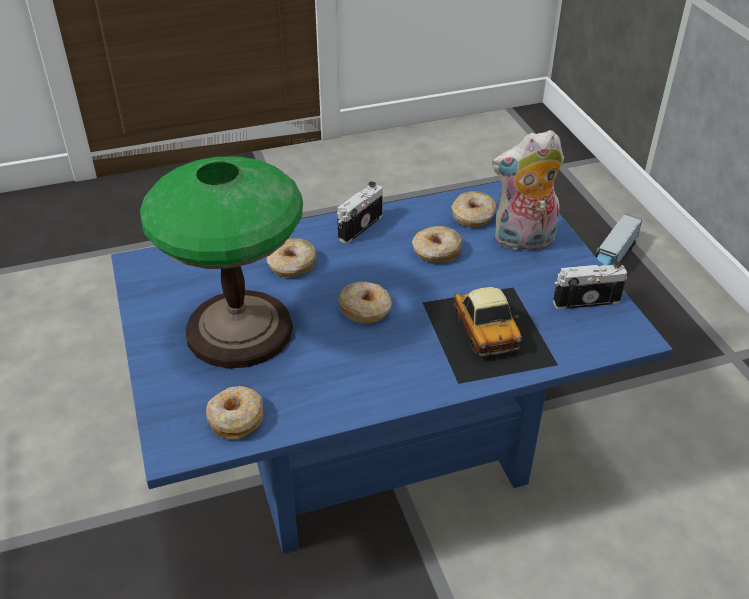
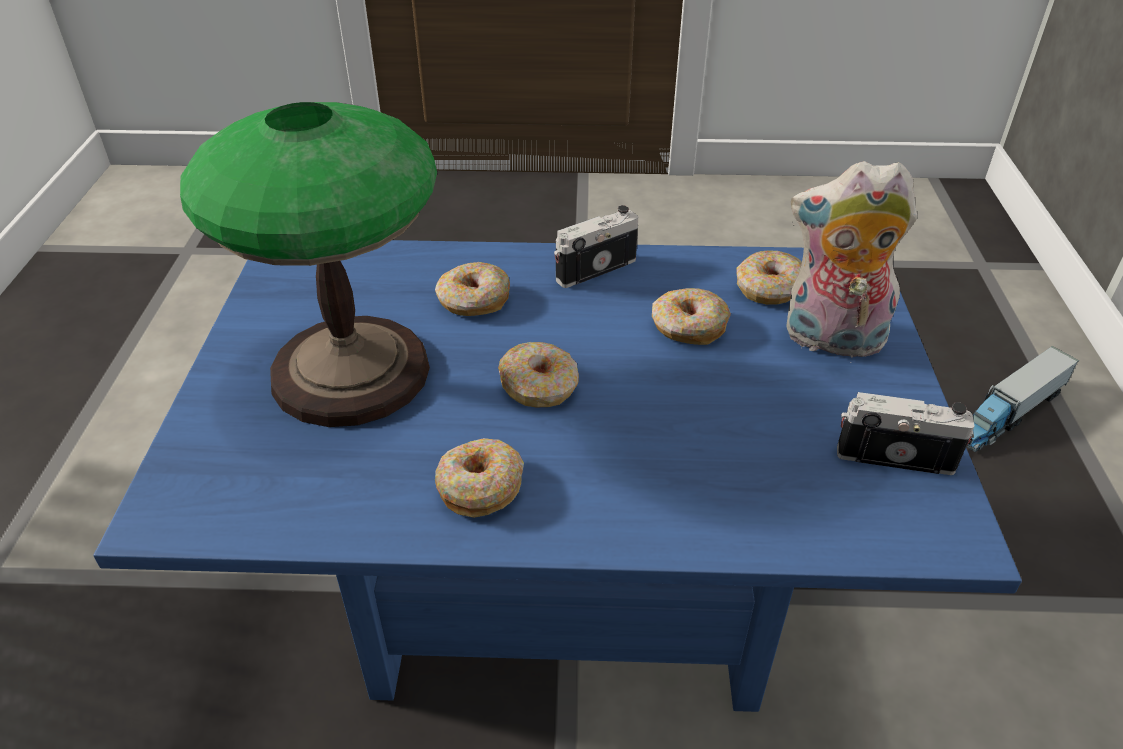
camera: 20 degrees right, 0 degrees up
(235, 418) = (265, 498): donut -> donut (480, 486)
(488, 332) = (707, 466): toy car -> none

